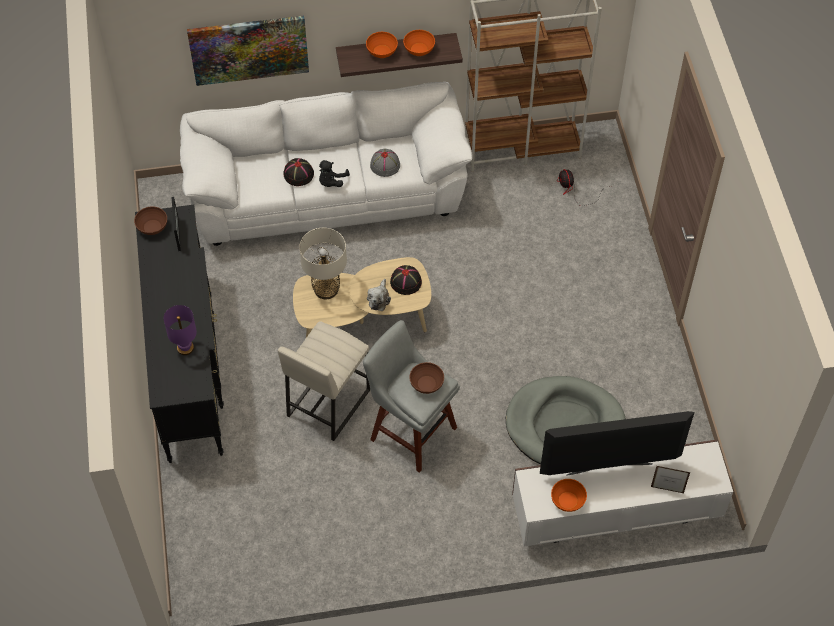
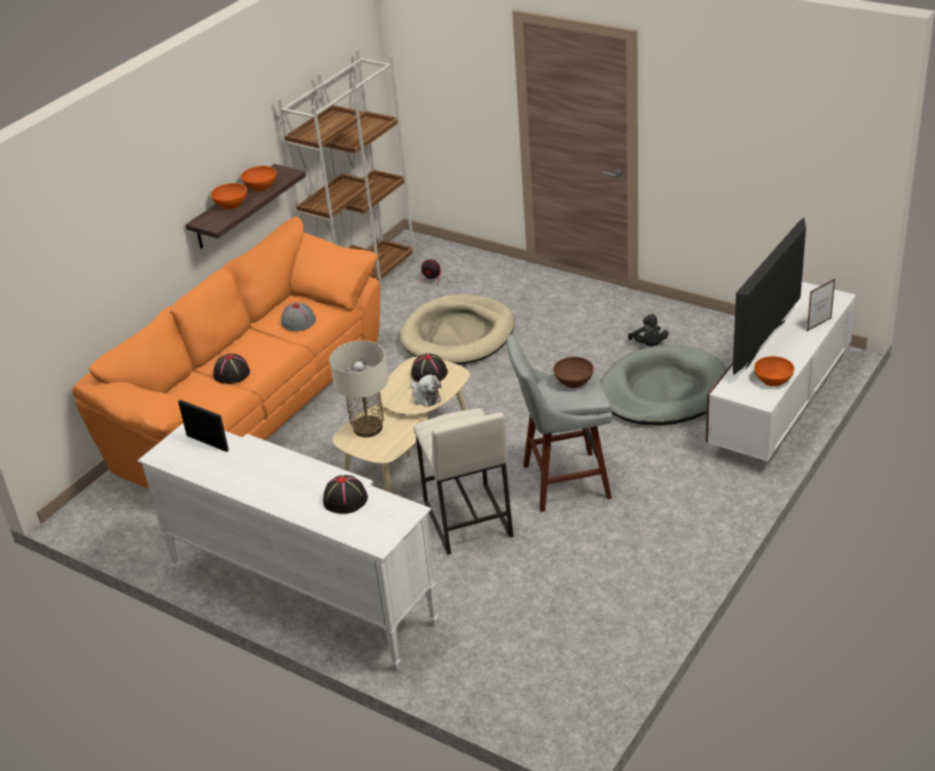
camera: 45 degrees left, 20 degrees down
(152, 227) = (173, 456): brown bowl -> none
(185, 348) = (345, 499): purple table lamp -> black hat
(189, 365) = (303, 595): black cabinet -> white cabinet
(249, 49) = (111, 260): picture -> none
(327, 198) = (252, 410): white sofa -> orange sofa
(331, 182) = (268, 359): black plush toy -> black plush toy (649, 345)
(515, 252) = (458, 335): none -> beige dog bed

